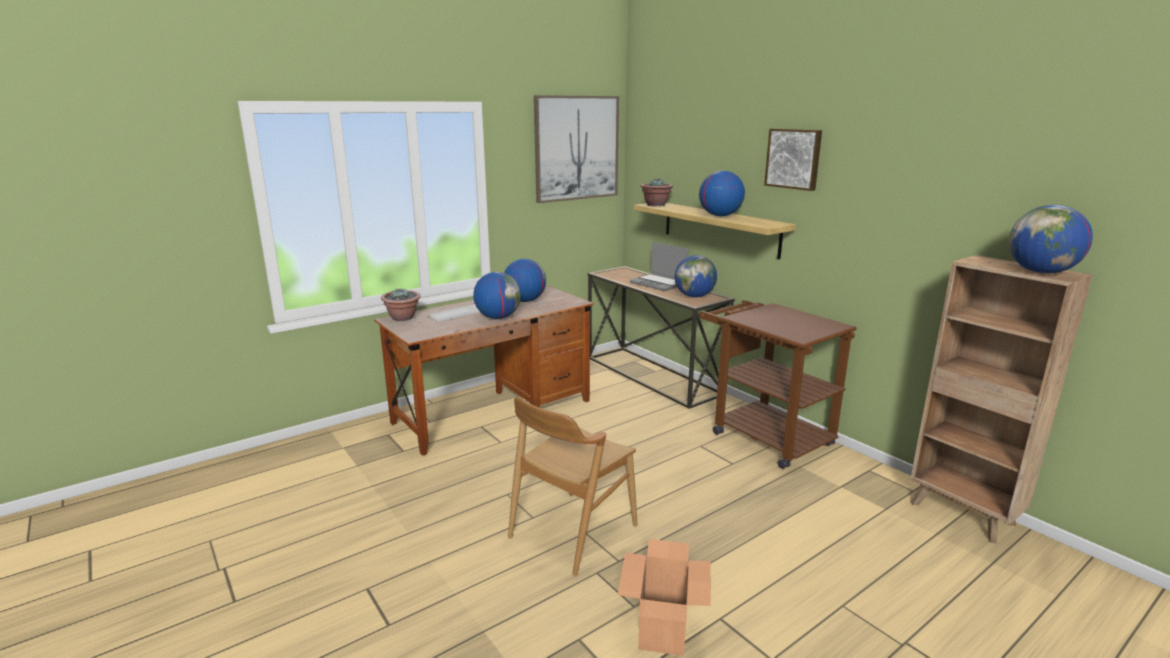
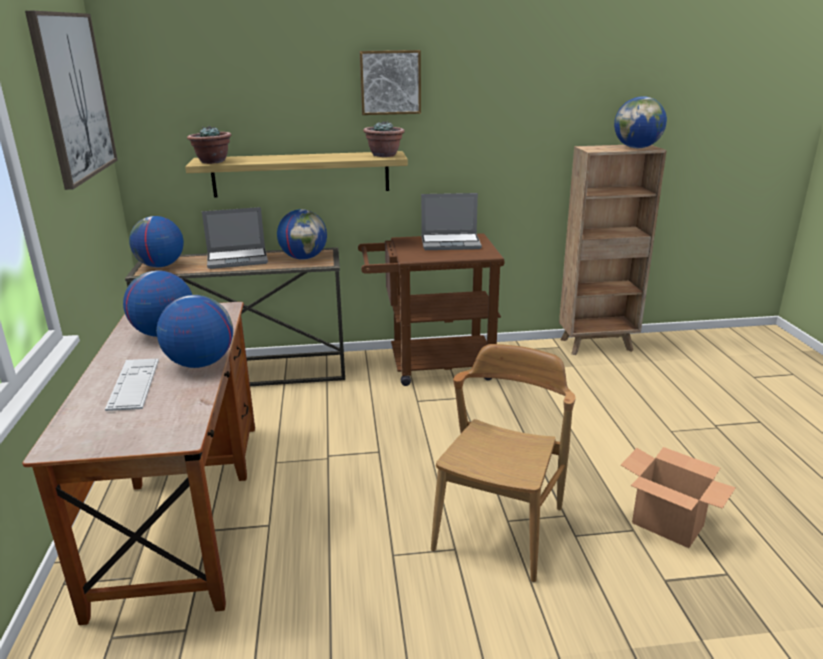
camera: 60 degrees left, 5 degrees up
(403, 318) = (71, 435): potted plant -> potted plant (384, 155)
(572, 531) = (500, 529): brown chair -> brown chair turned 135 degrees counterclockwise
(720, 216) = (321, 157): globe -> globe (160, 266)
(800, 321) = (451, 243): none -> laptop

